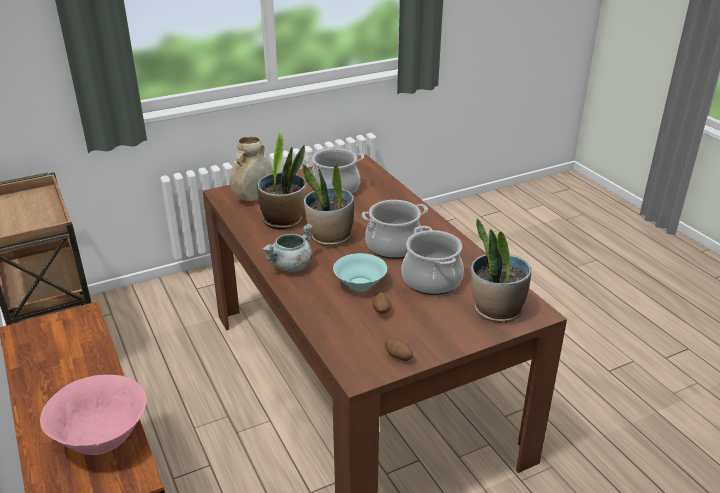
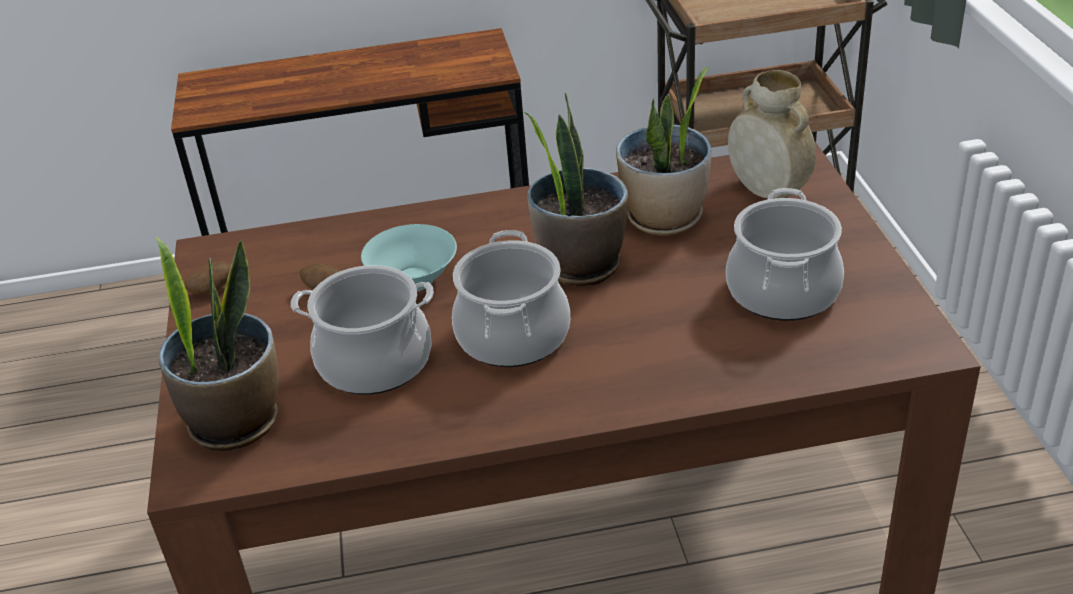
camera: 110 degrees right, 5 degrees up
(103, 441) = (261, 96): pink bowl -> none
(291, 266) = (506, 217): grey cooking pot -> none

